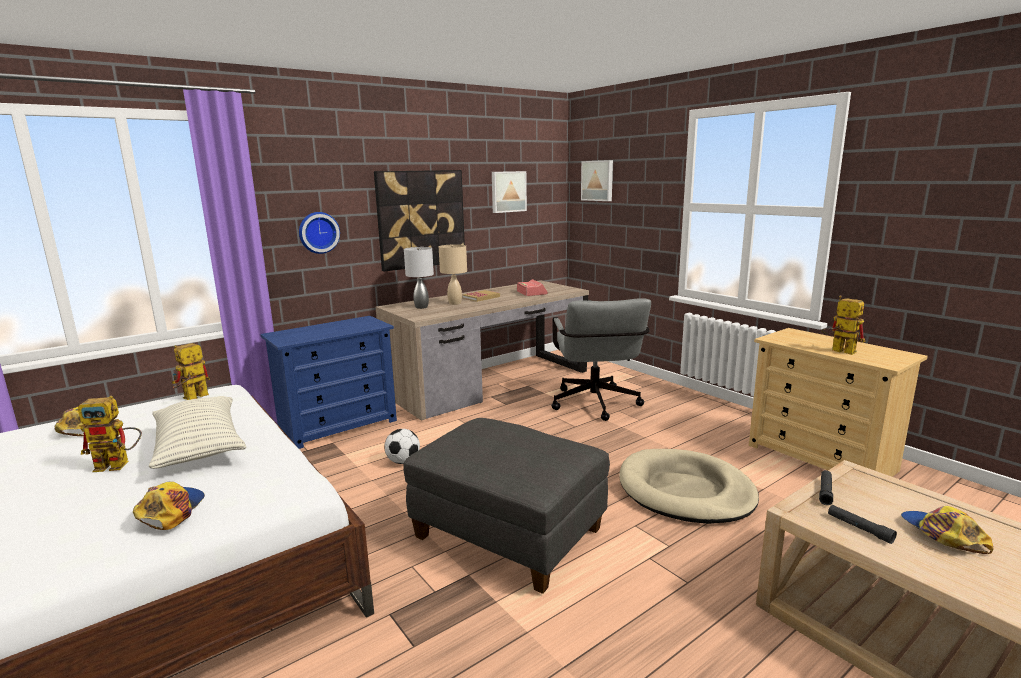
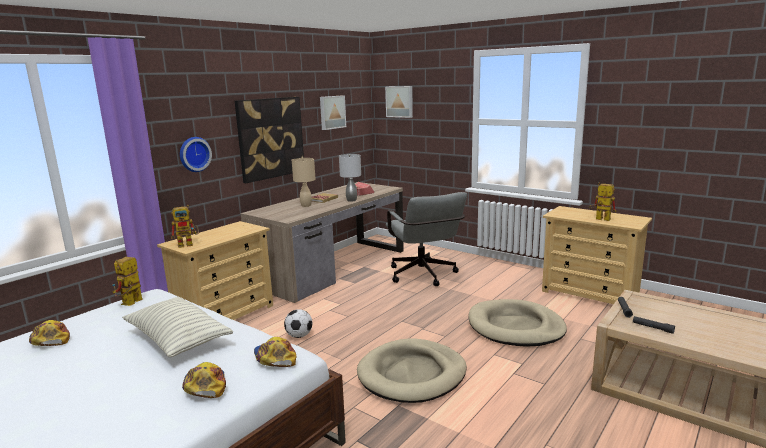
camera: 15 degrees left, 0 degrees up
(119, 464) = (121, 361): toy robot -> toy robot (189, 244)
(339, 425) = (226, 315): blue dresser -> beige dresser
(421, 307) = (281, 210): grey table lamp -> grey table lamp (351, 200)
(510, 535) = (412, 374): grey ottoman -> beige dog bed
(942, 535) = (696, 324): cap -> cap (274, 357)

